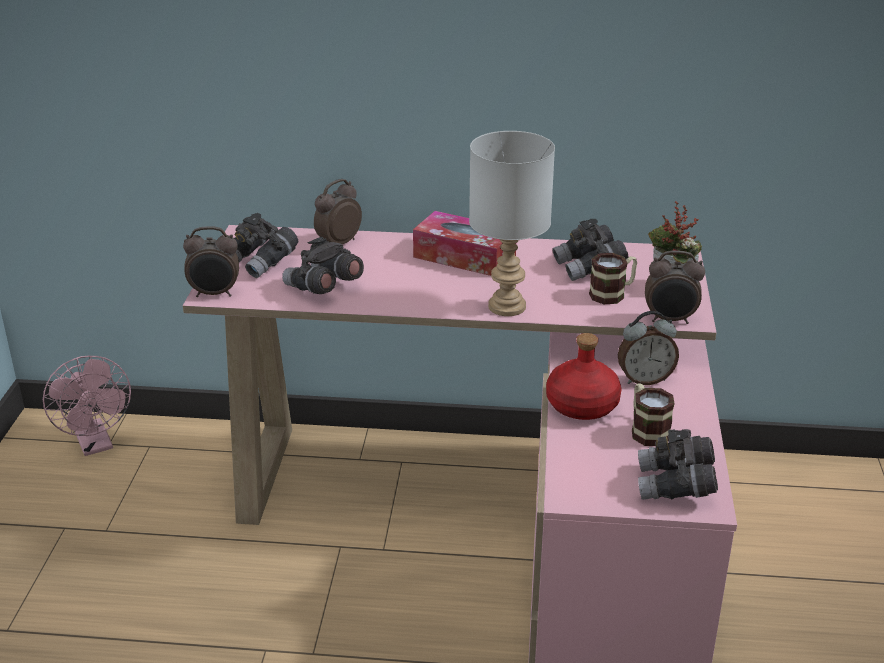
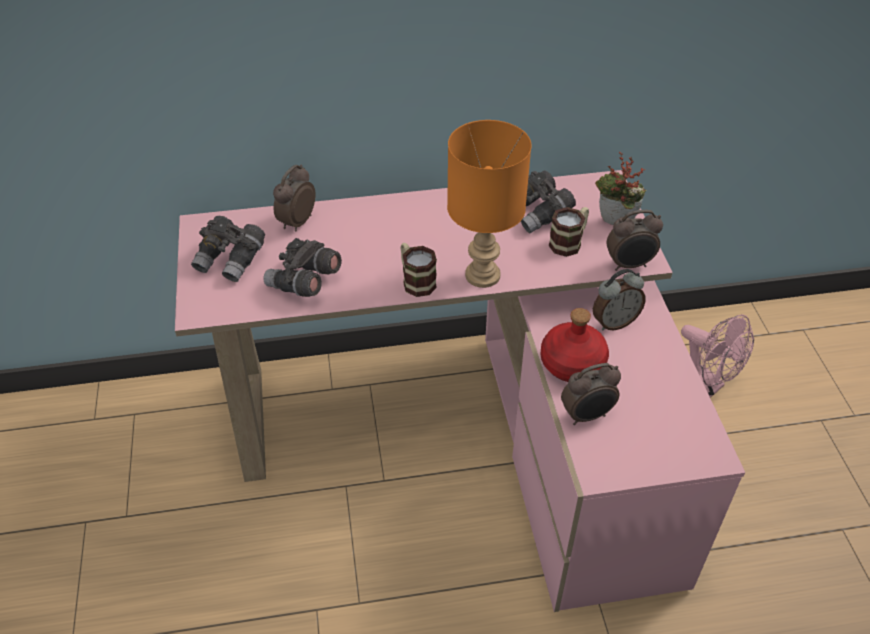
camera: 15 degrees left, 15 degrees up
(96, 444) = (82, 422): pink fan -> pink fan (705, 384)
(215, 294) = (202, 310): alarm clock -> alarm clock (587, 416)
(464, 257) = (421, 219): tissue box -> none
(505, 306) = (481, 275): grey table lamp -> orange table lamp
(646, 430) = (636, 380): mug -> mug (415, 280)
(675, 486) = (682, 441): grey binoculars -> none

